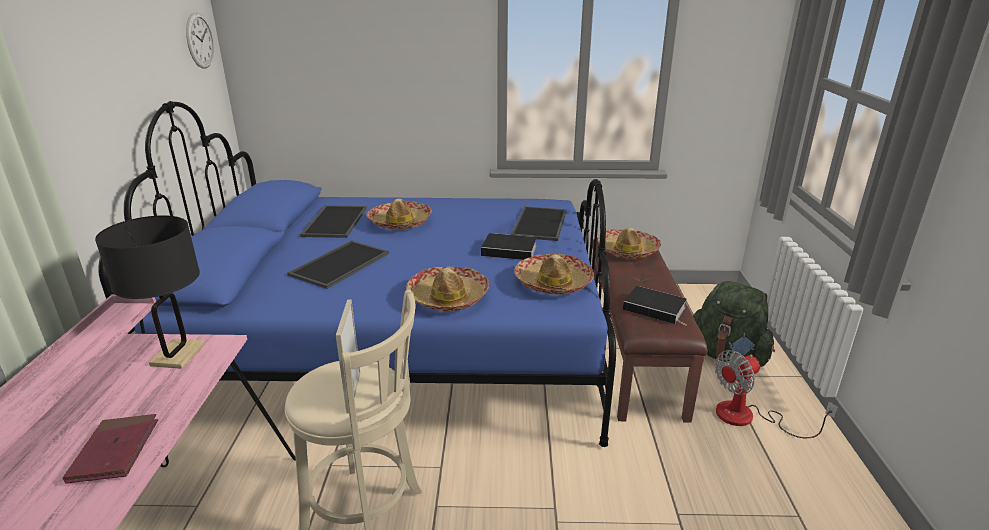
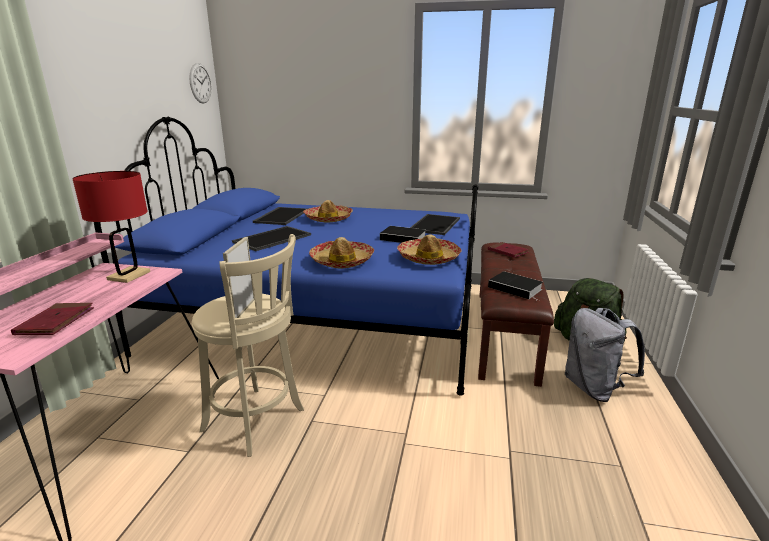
camera: 10 degrees right, 5 degrees down
(178, 355) = (129, 275): black table lamp -> red table lamp
(628, 250) = (507, 251): hat -> red book
(748, 417) = (594, 388): fan -> grey backpack

